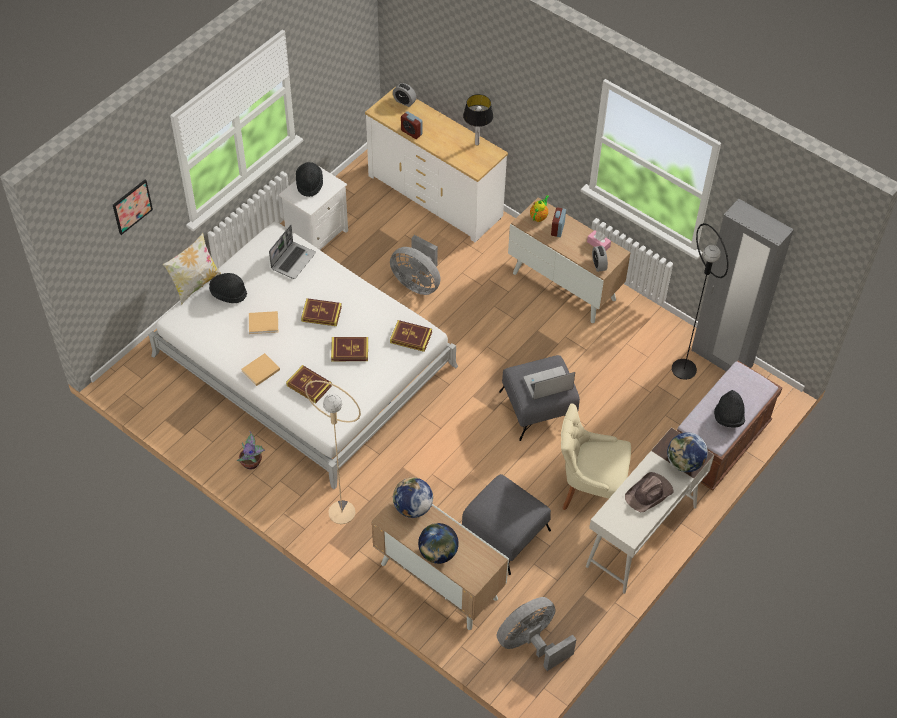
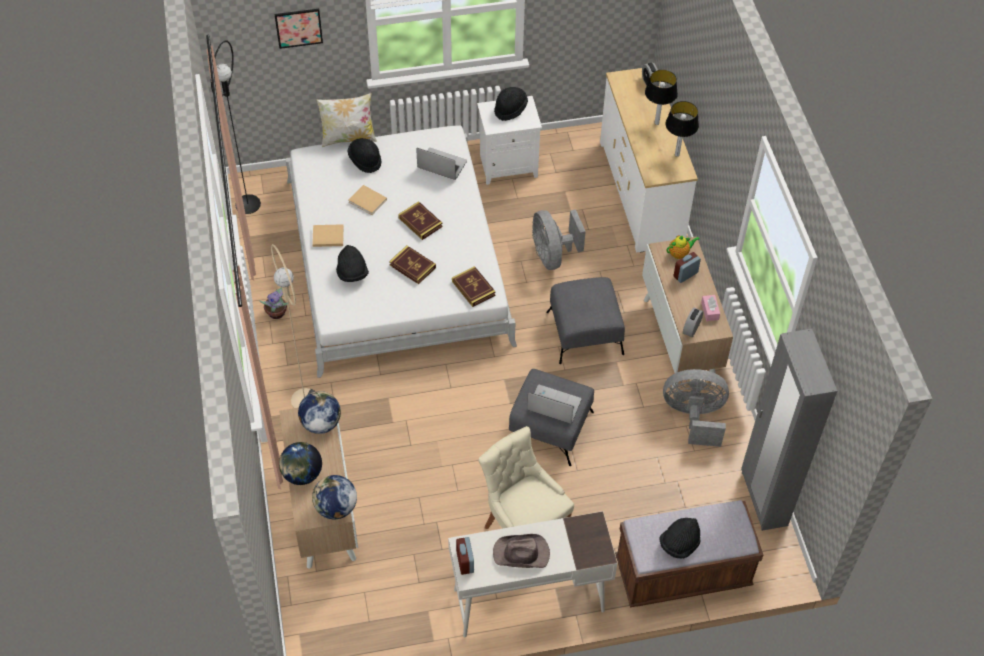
camera: 40 degrees right, 0 degrees up
(293, 260) = (441, 165): laptop -> laptop turned 135 degrees counterclockwise
(309, 385) = (352, 273): book -> black hat
(411, 132) = (628, 112): alarm clock -> alarm clock (465, 562)
(439, 129) = (656, 123): none -> table lamp
(504, 533) = (415, 510): grey ottoman -> grey ottoman (585, 332)
(531, 643) = (345, 617): grey fan -> grey fan (694, 417)
(683, 369) = (717, 483): black floor lamp -> black floor lamp (248, 204)
(684, 463) = (582, 550): globe -> globe (336, 508)

